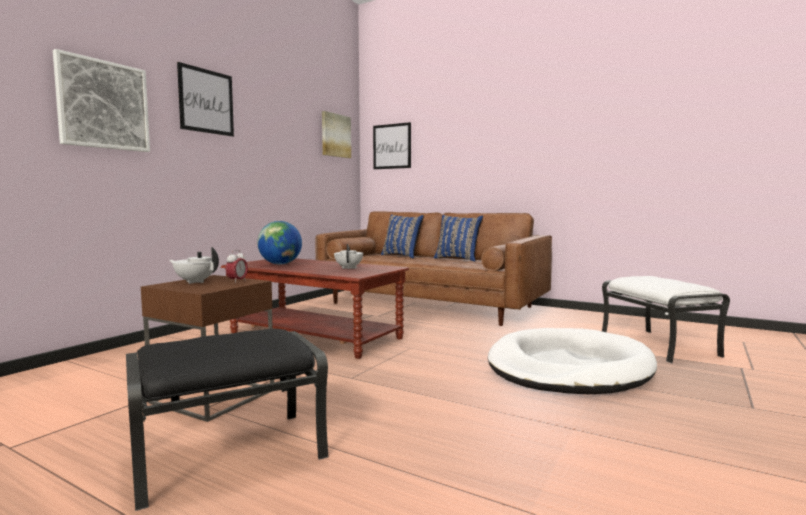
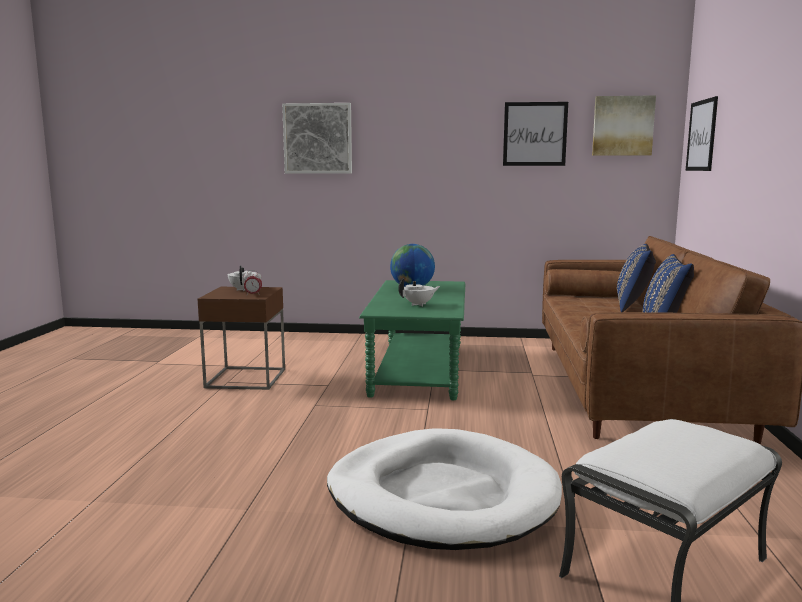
camera: 65 degrees right, 5 degrees up
(206, 101) = (415, 117): picture -> picture (535, 134)
(230, 454) = (159, 405): black ottoman -> none
(315, 336) = (418, 369): brown coffee table -> green coffee table

